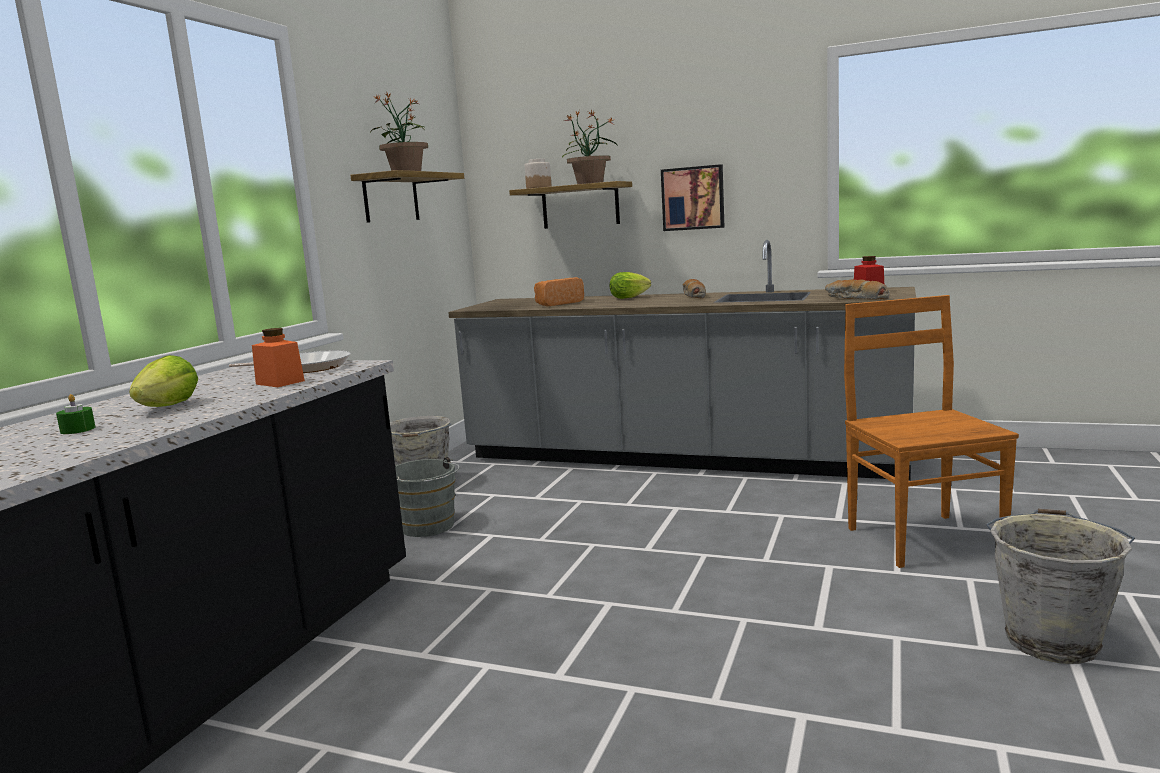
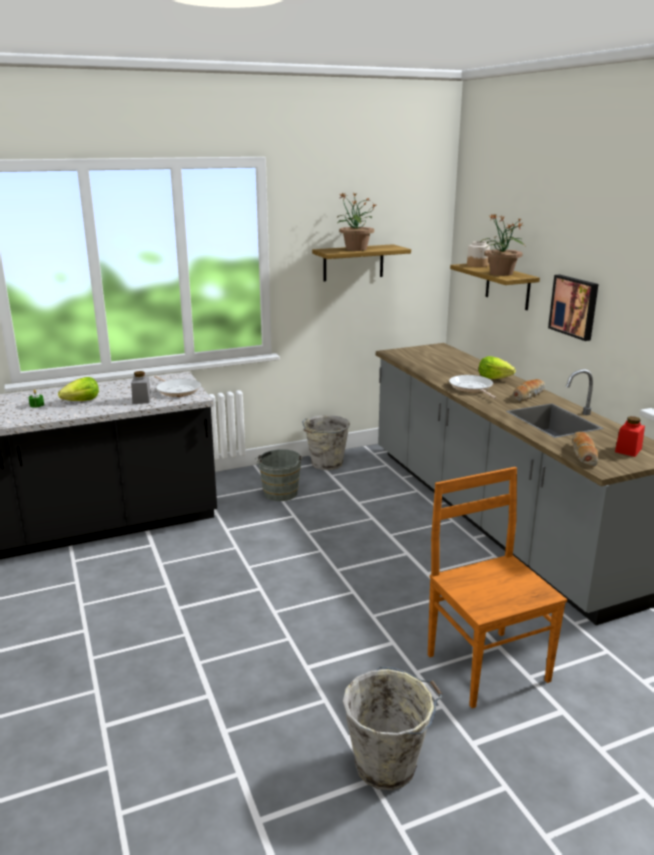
camera: 45 degrees right, 10 degrees up
(280, 382) = (142, 400): orange jar -> grey jar
(558, 303) = (441, 367): bread -> none
(634, 303) = (471, 388): none -> frying pan
(921, 538) = (485, 665): brown chair -> brown chair turned 60 degrees counterclockwise

